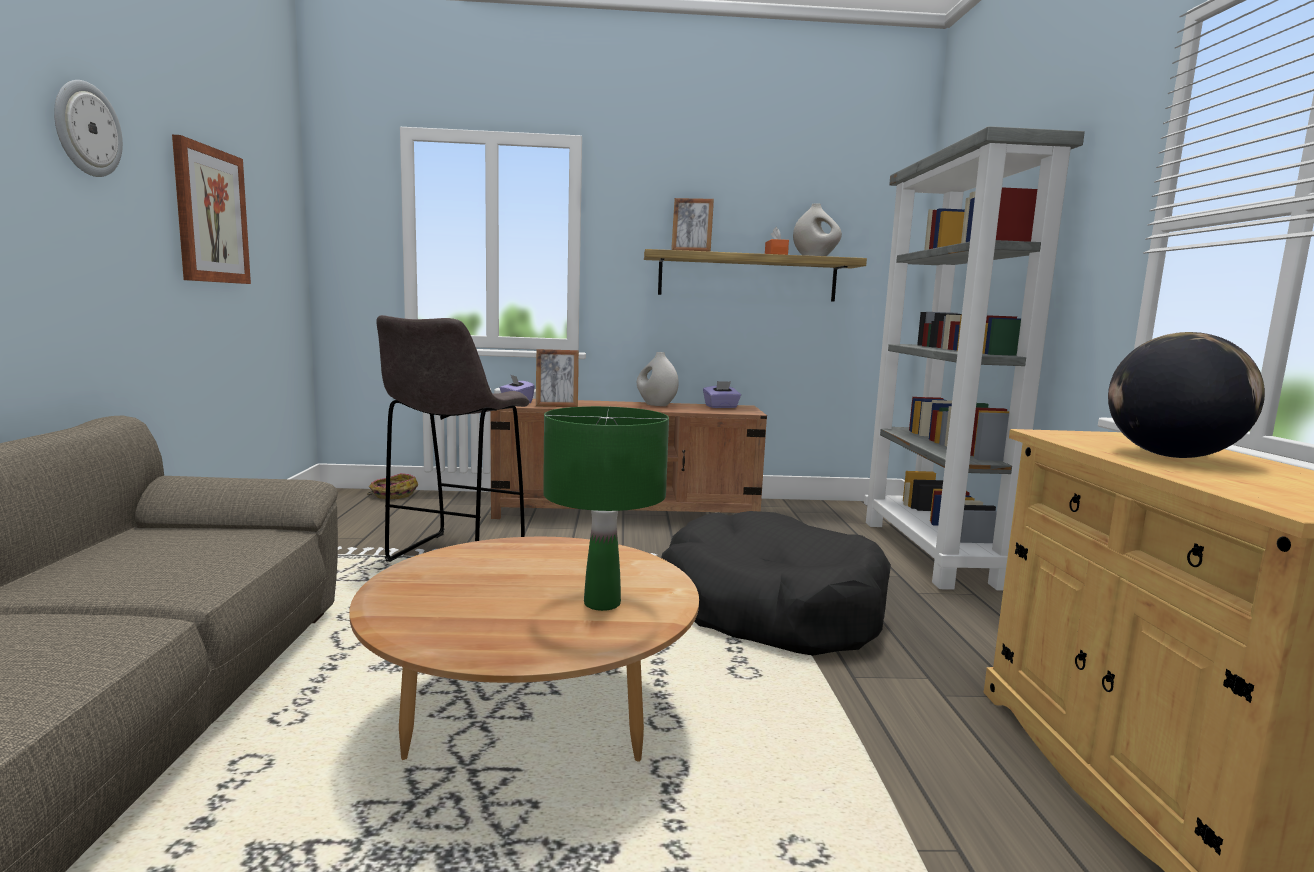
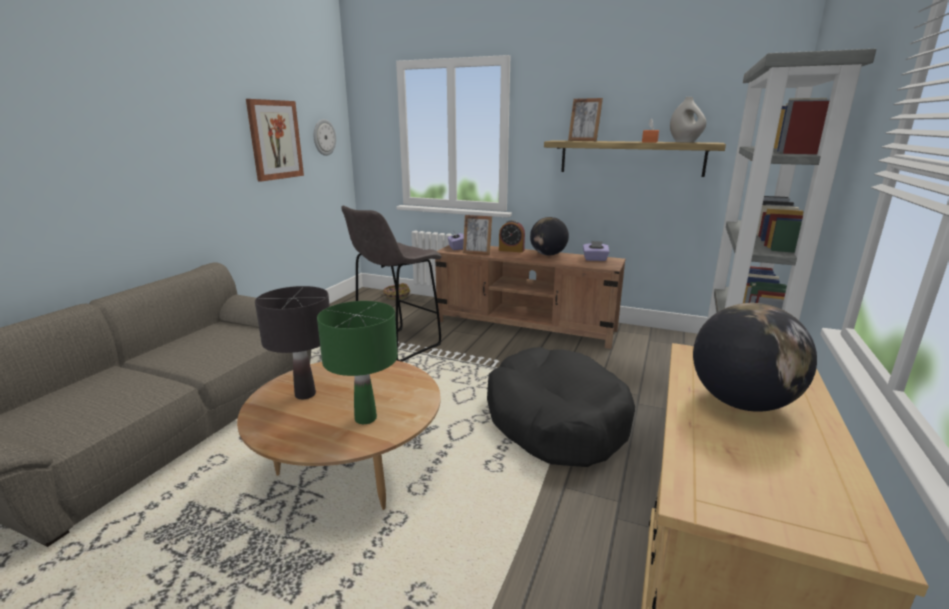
camera: 25 degrees right, 10 degrees up
(86, 129) = (190, 111): wall clock -> wall clock (324, 137)
(459, 591) = (305, 394): none -> black table lamp
(600, 402) = (511, 250): none -> alarm clock
(656, 405) = (548, 254): white vase -> globe

